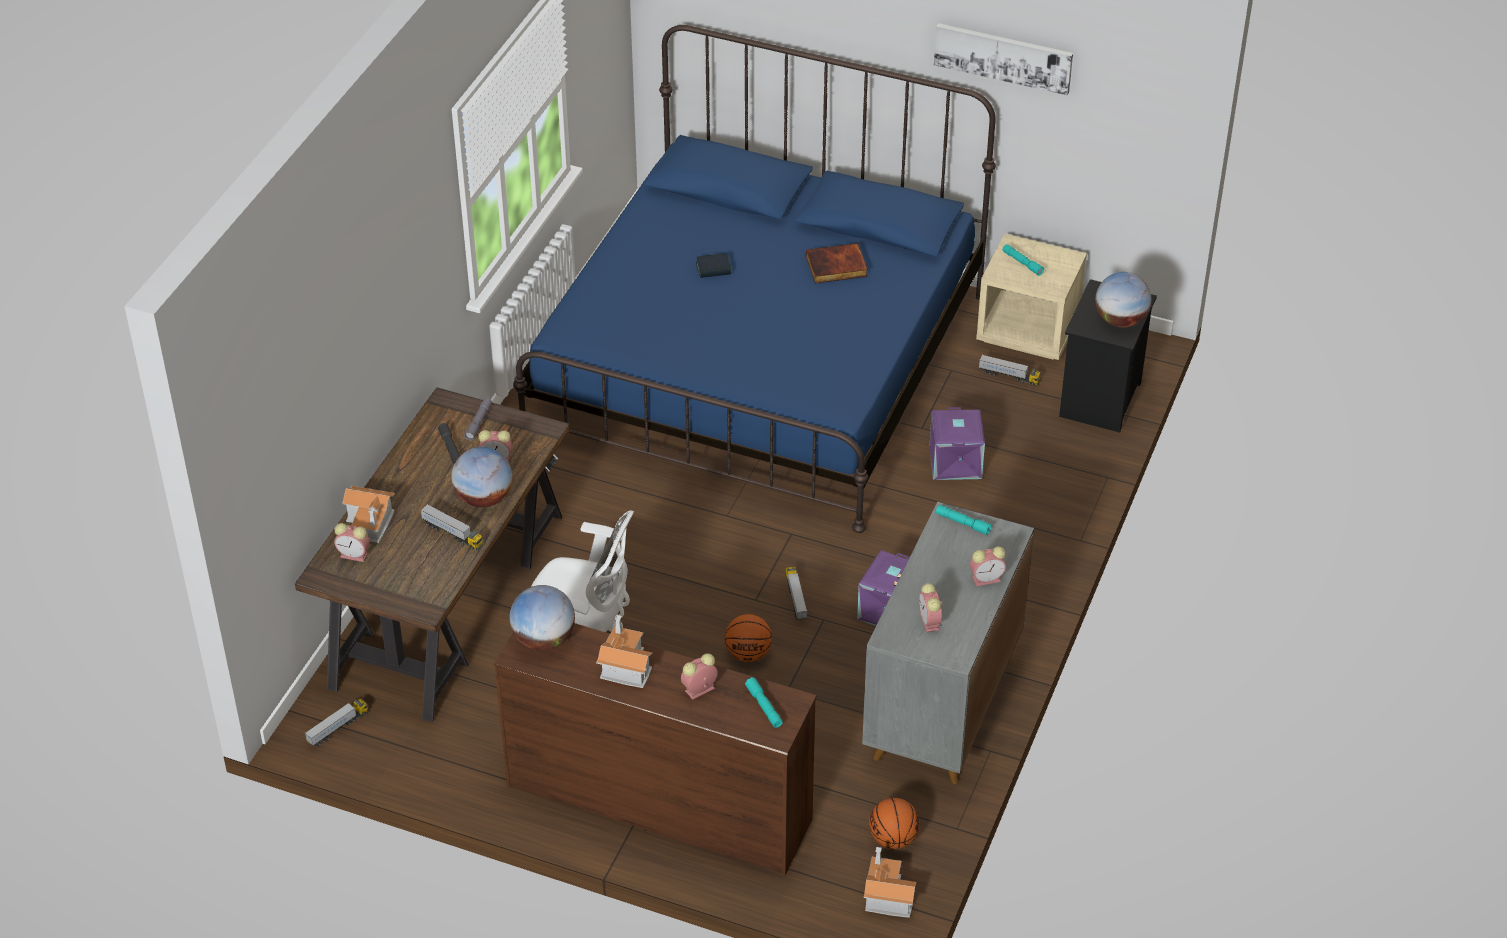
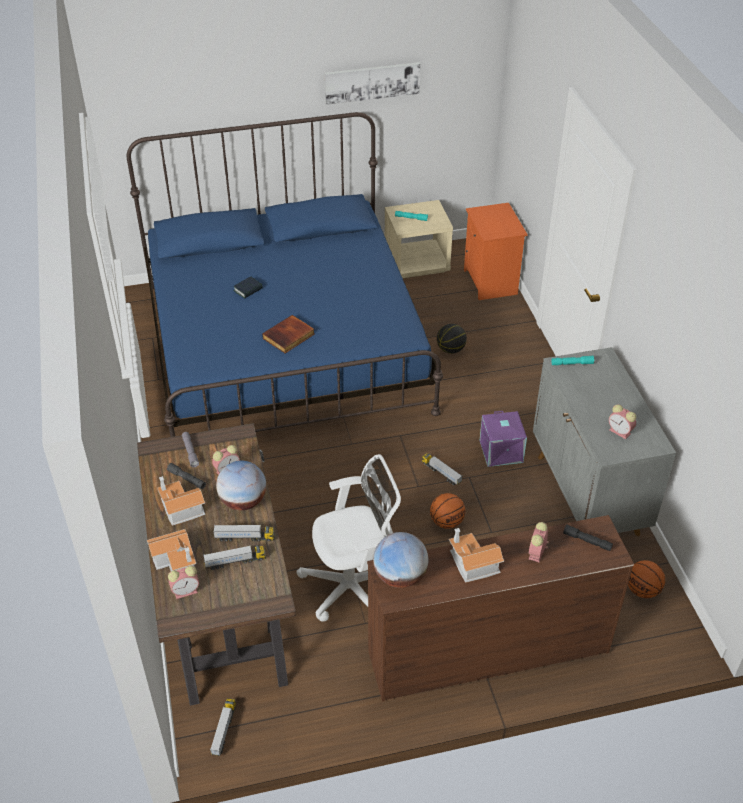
camera: 35 degrees left, 0 degrees up
(764, 706) = (587, 541): turquoise flashlight -> black flashlight
(836, 267) = (321, 258): book -> book (289, 337)
(886, 895) = (675, 628): toy house -> toy house (180, 508)
(956, 462) = (451, 349): purple storage box -> basketball
(987, 578) = (621, 389): alarm clock -> none
(1009, 376) = (431, 291): toy truck -> toy truck (235, 561)
(1101, 401) = (491, 282): black nightstand -> orange nightstand
(1120, 320) = (505, 222): globe -> none

